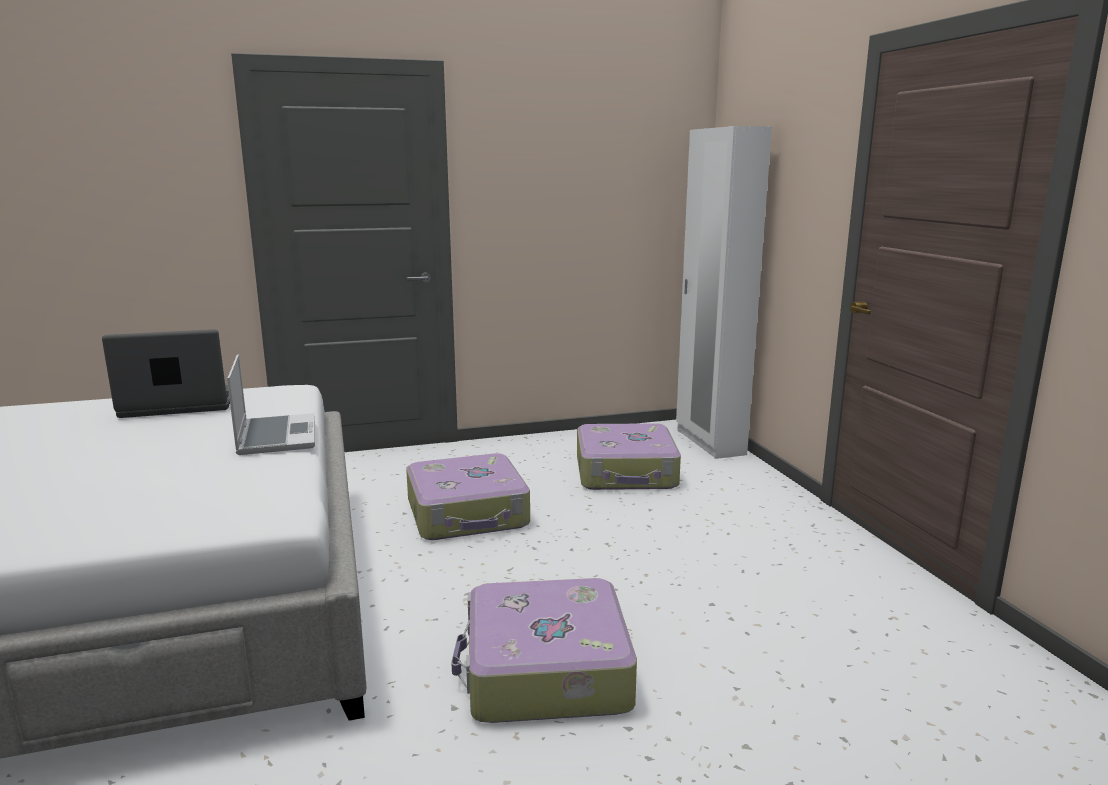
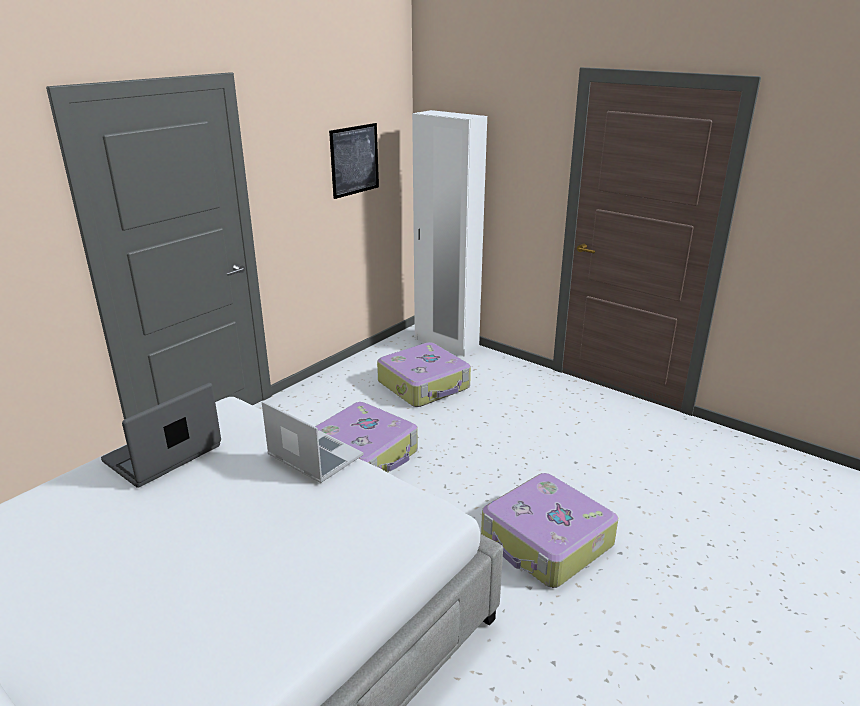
camera: 35 degrees left, 10 degrees up
(610, 183) = (354, 160): none -> picture

